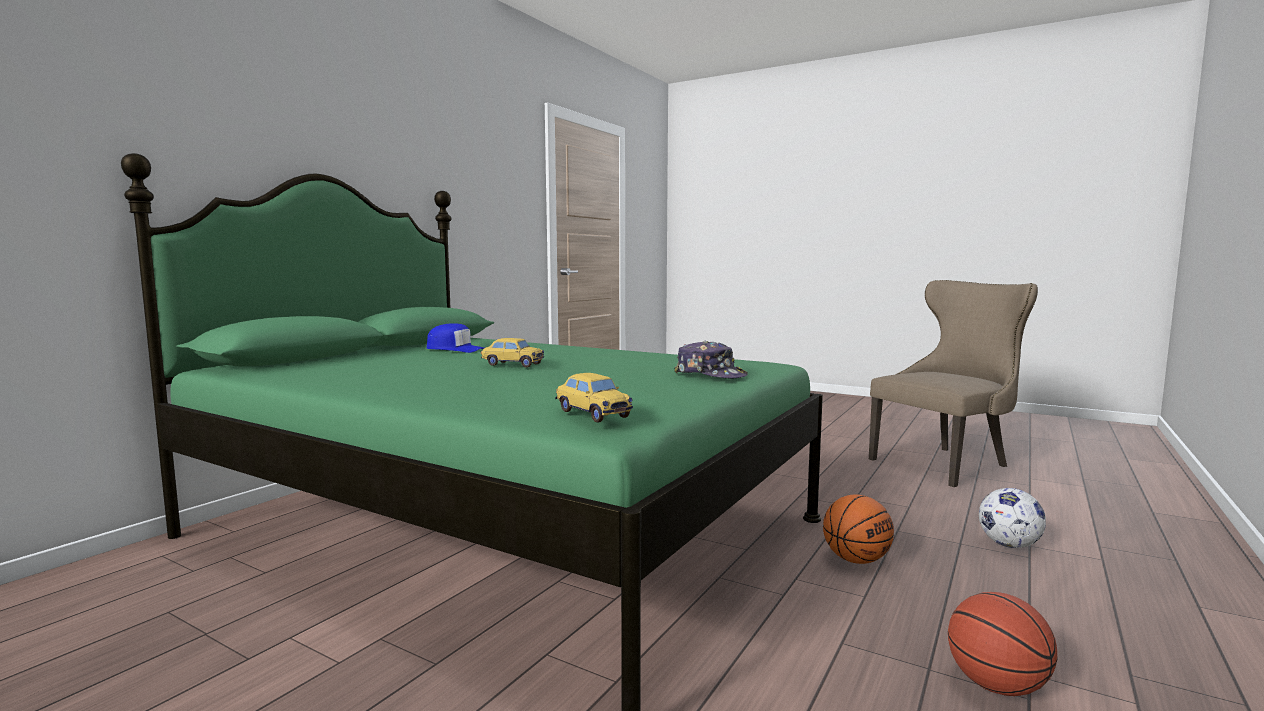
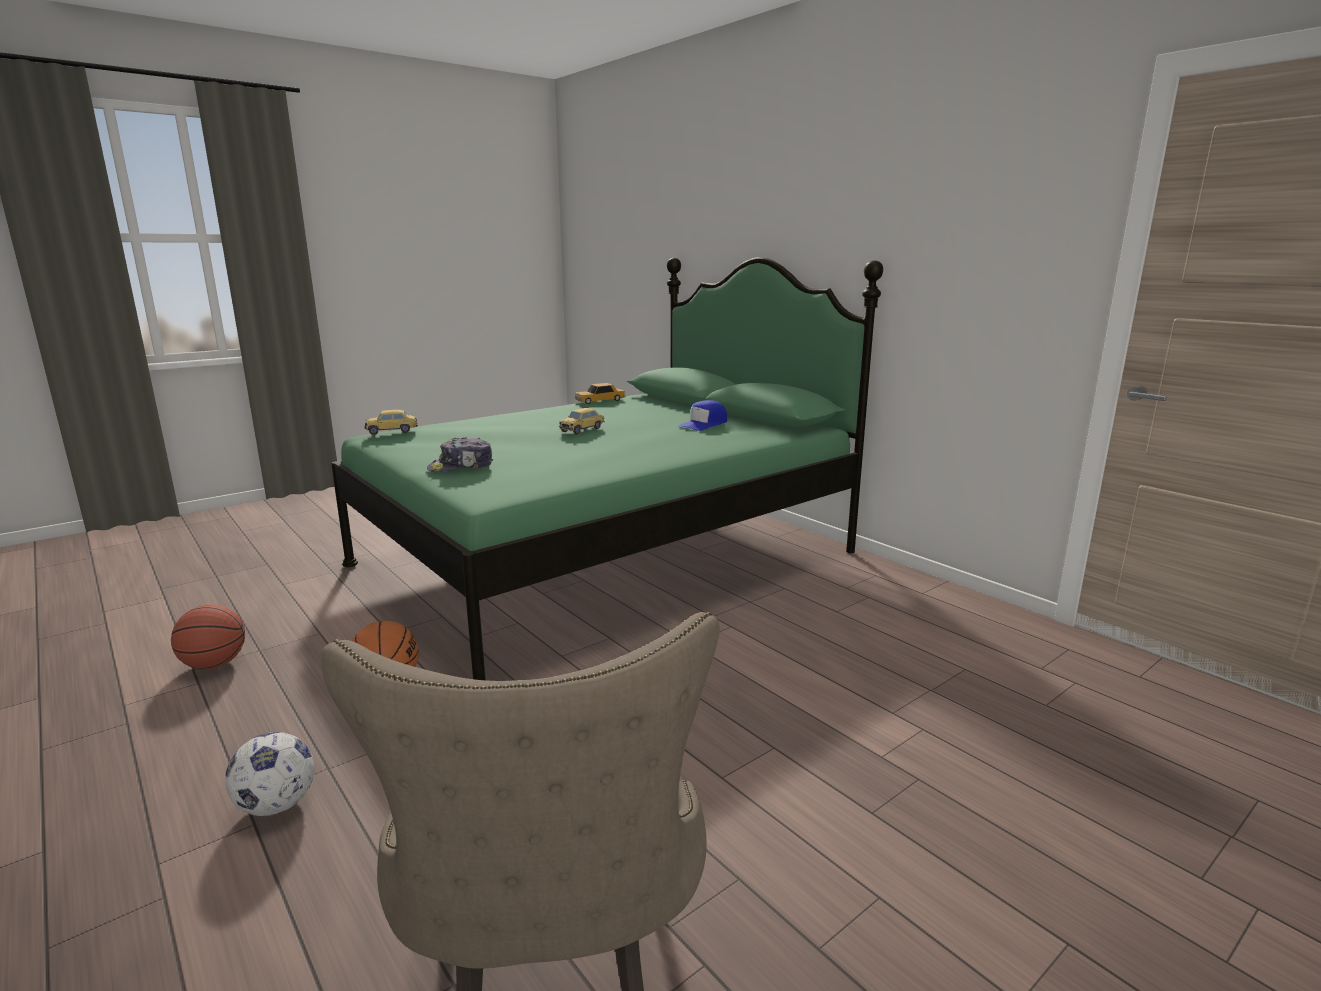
camera: 110 degrees right, 10 degrees up
(284, 378) = (600, 401): none -> toy car

